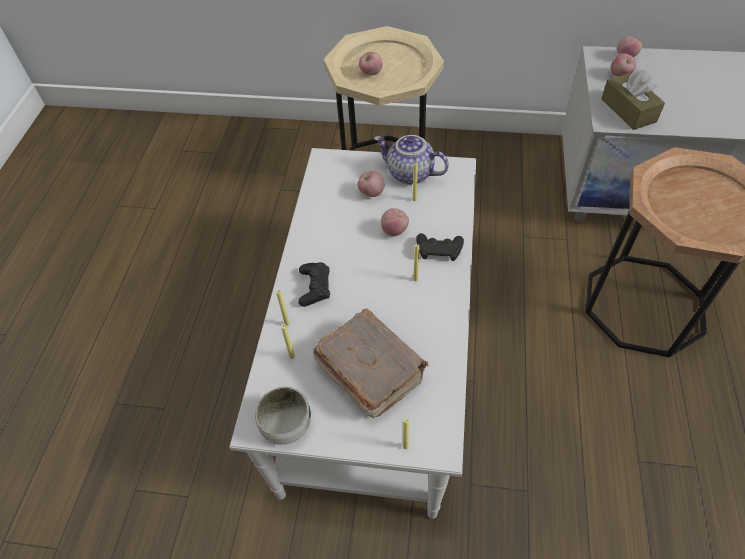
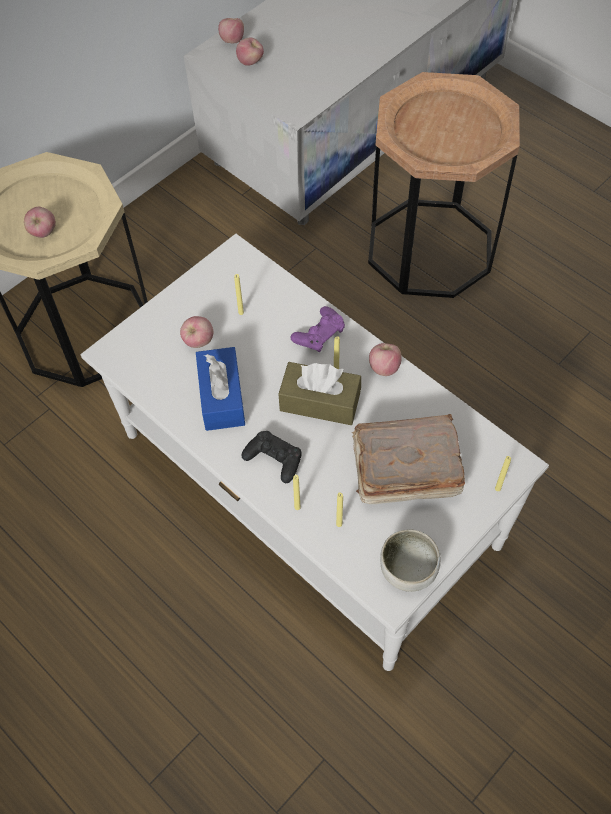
camera: 55 degrees left, 5 degrees up
(339, 230) = (221, 397): none -> blue tissue box
(394, 230) = (264, 352): apple -> apple (384, 367)
(409, 174) = (204, 296): teapot -> none
(439, 250) = (319, 334): black game controller -> purple game controller
(628, 110) = (298, 90): brown tissue box -> brown tissue box (320, 402)

